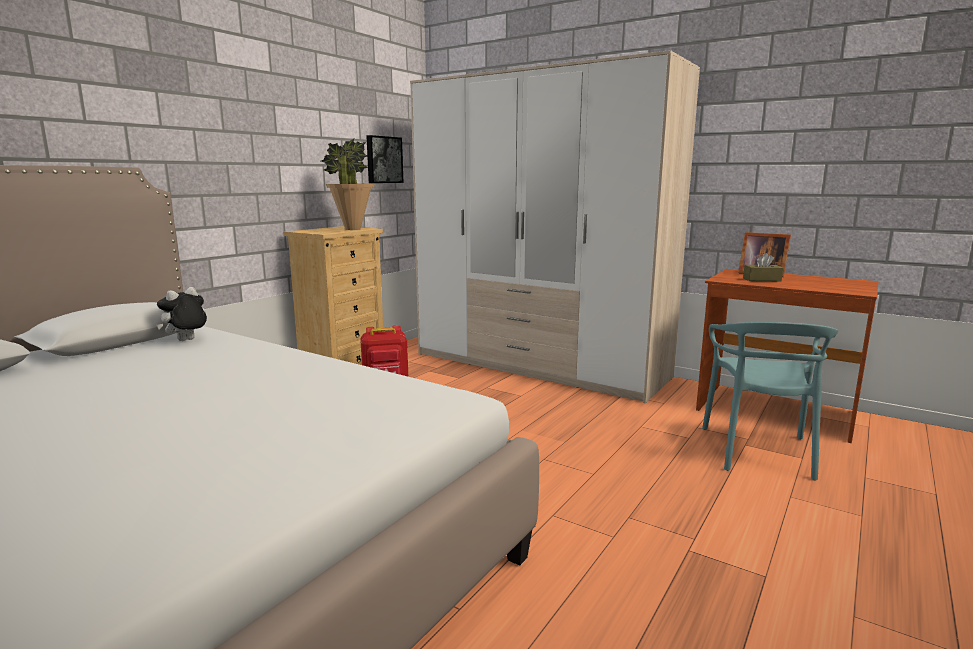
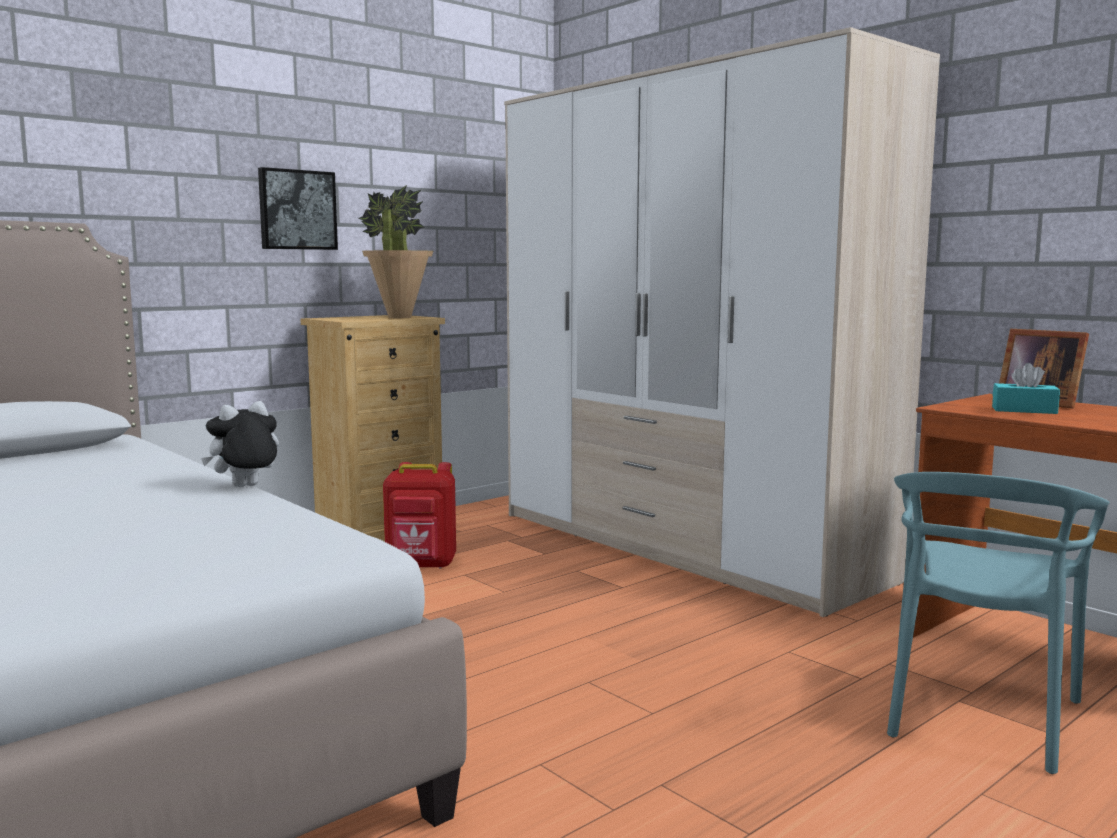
camera: 15 degrees right, 5 degrees down
(186, 341) = (97, 455): plush toy -> plush toy (245, 487)
(383, 160) = (474, 219): picture -> picture (297, 210)
(762, 279) = (1024, 410): brown tissue box -> turquoise tissue box

